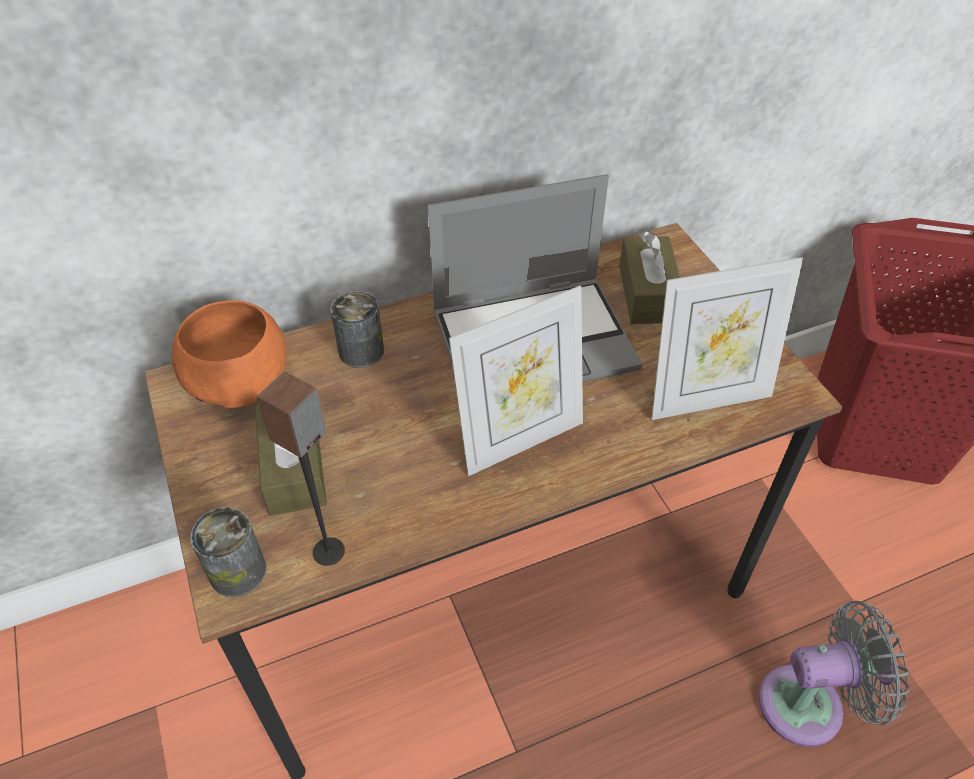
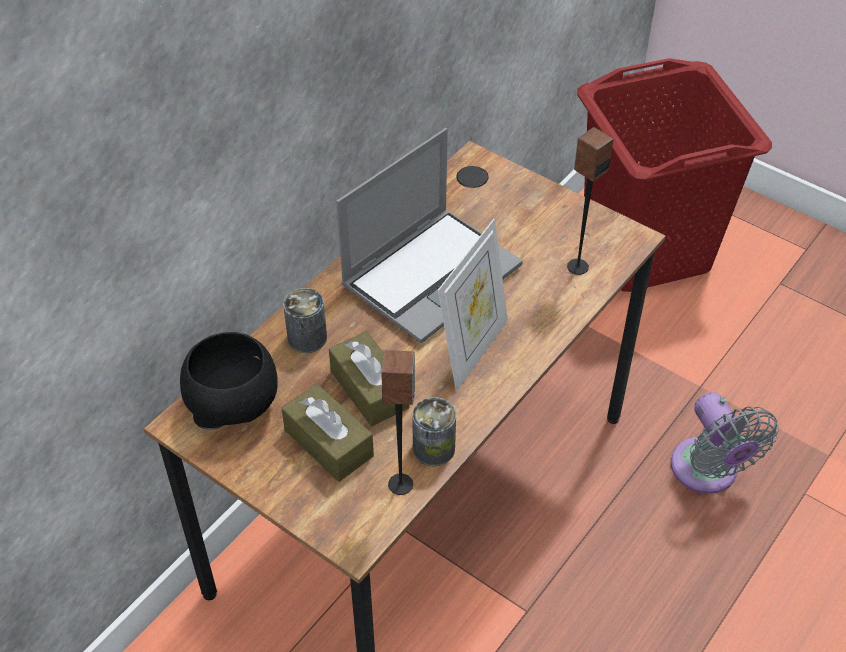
camera: 30 degrees left, 0 degrees up
(238, 571) = (348, 527): can -> can (433, 448)
(240, 382) = (232, 402): orange bowl -> black bowl
(647, 293) = (487, 206): brown tissue box -> brown tissue box (369, 389)
(707, 398) = (577, 266): picture frame -> speaker
(810, 704) = (707, 472): grey fan -> grey fan turned 105 degrees clockwise

